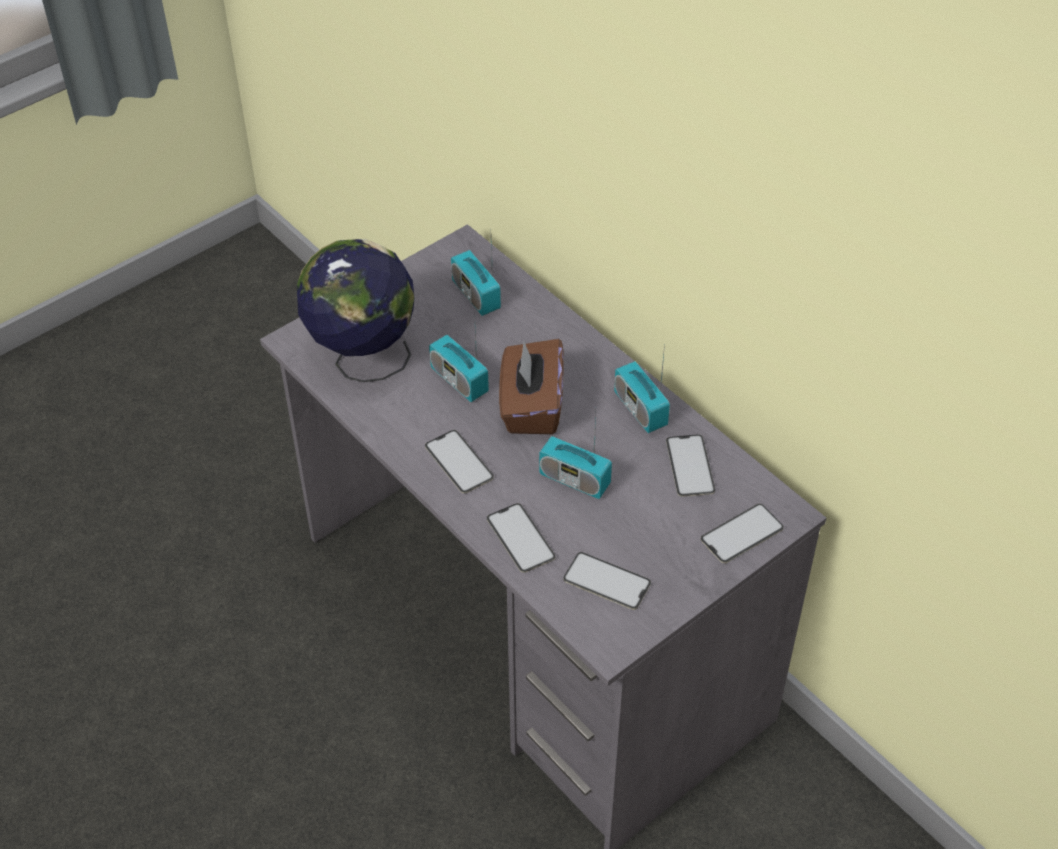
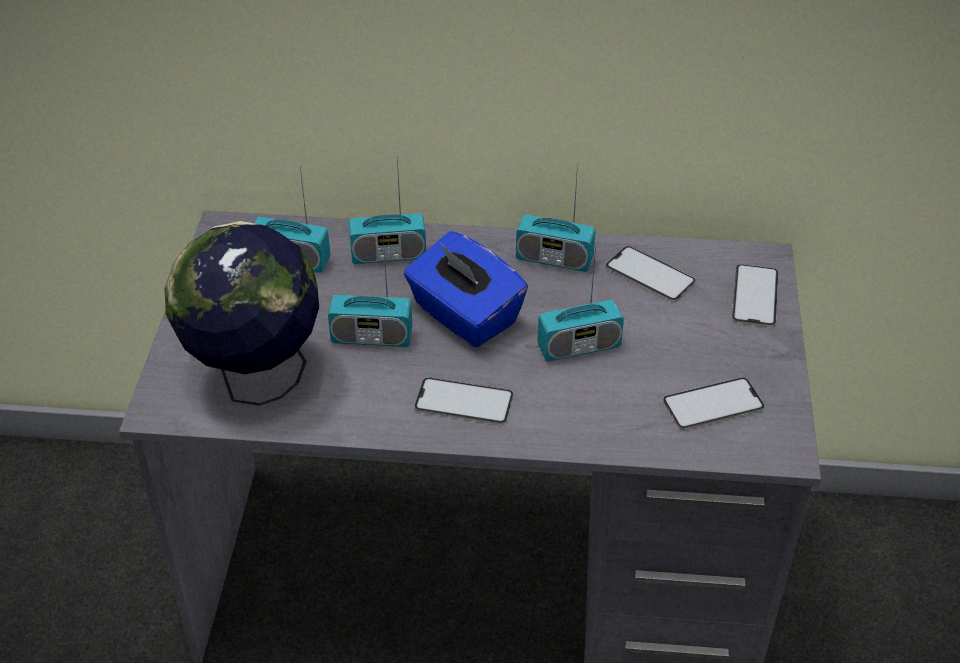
camera: 45 degrees left, 5 degrees down
(520, 538) = (601, 423): phone -> none
(531, 407) = (464, 316): brown tissue box -> blue tissue box
(538, 332) = (388, 255): none -> radio

